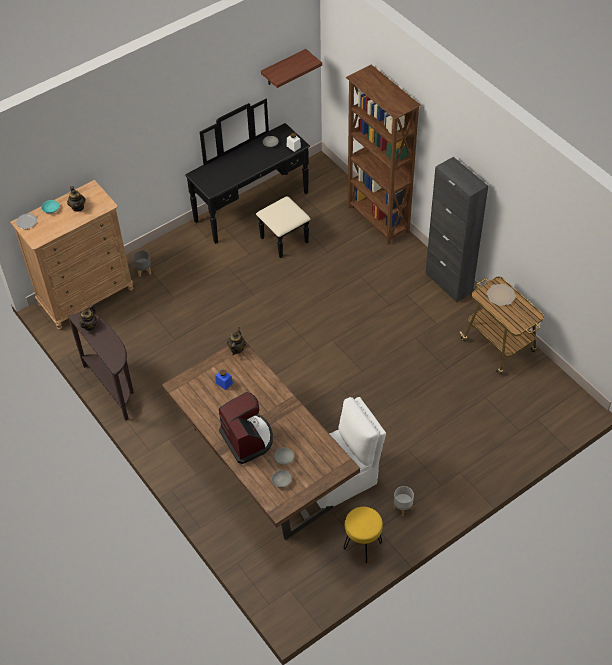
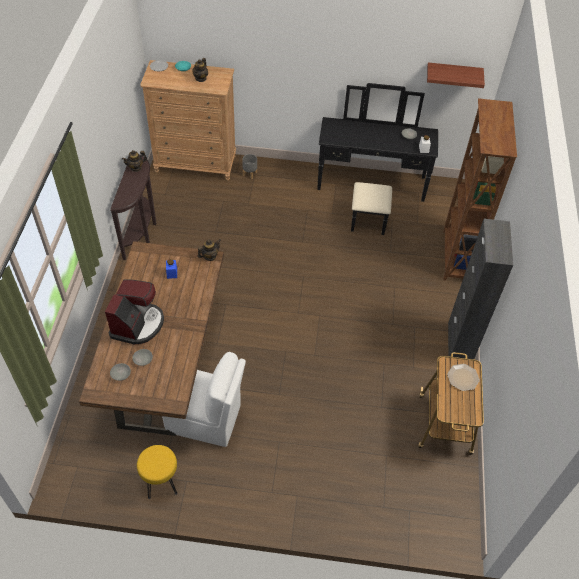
camera: 40 degrees right, 0 degrees up
(402, 508) = (222, 482): grey planter -> none

